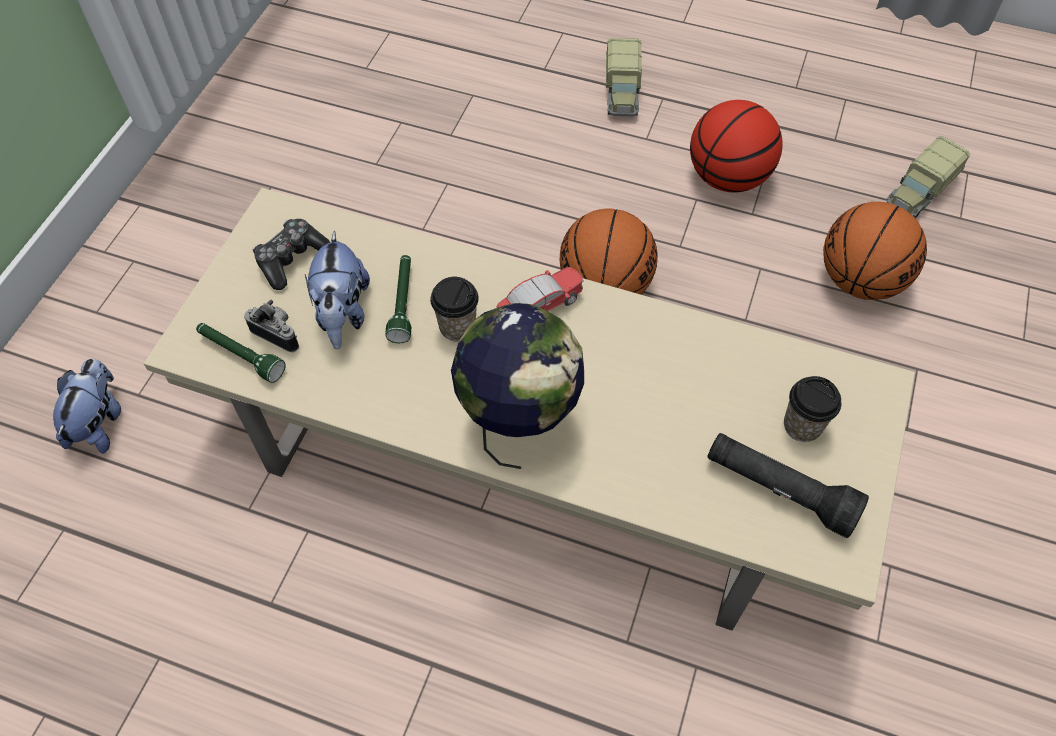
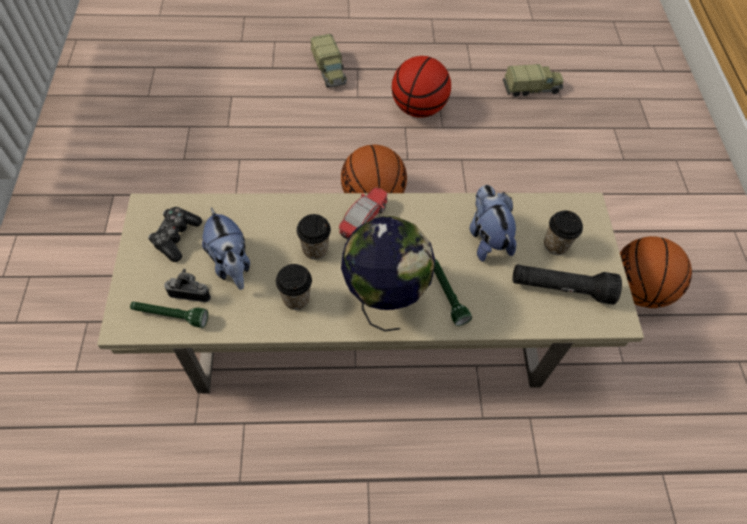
camera: 25 degrees left, 0 degrees up
(99, 422) = (54, 401): plush toy -> plush toy (486, 238)
(403, 303) = (270, 244): green flashlight -> green flashlight (446, 294)
(404, 384) = (296, 298): none -> cup
(860, 281) = (521, 151): basketball -> basketball (637, 290)
(919, 192) = (532, 88): toy truck -> toy truck turned 120 degrees counterclockwise

